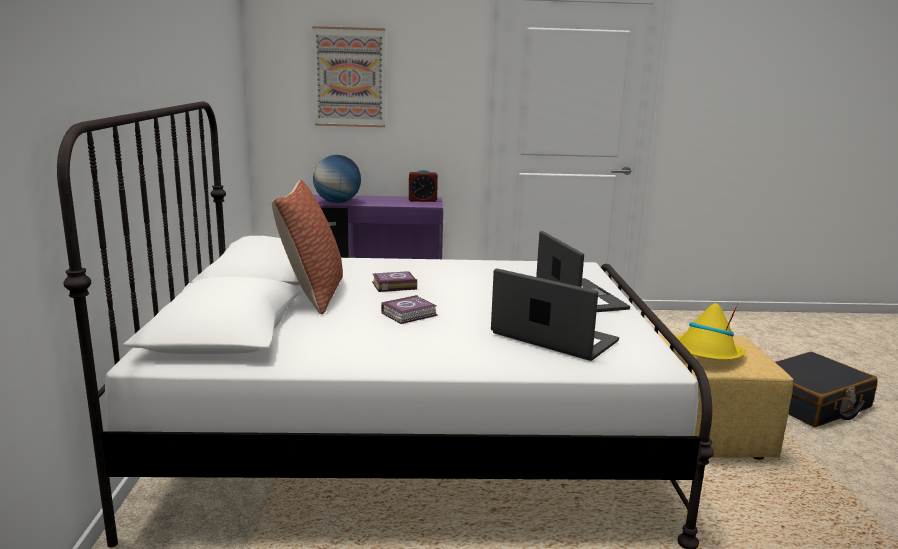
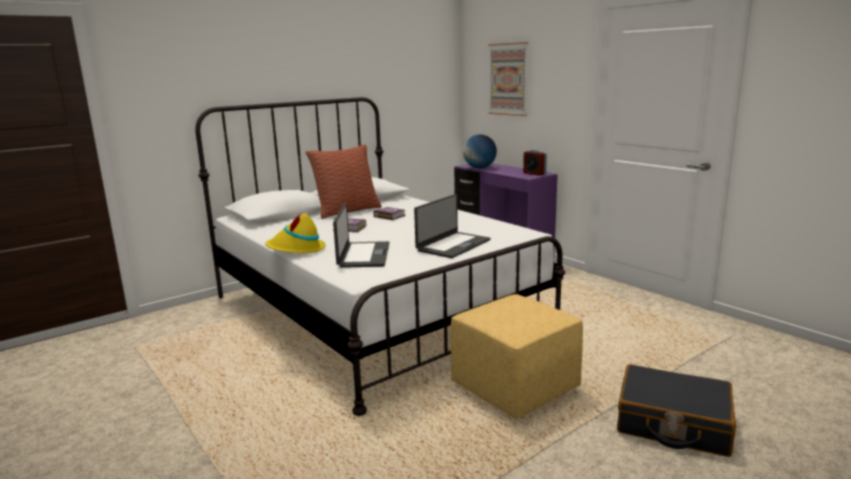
camera: 55 degrees right, 0 degrees up
(706, 354) = (501, 313): yellow hat -> yellow hat (296, 249)

